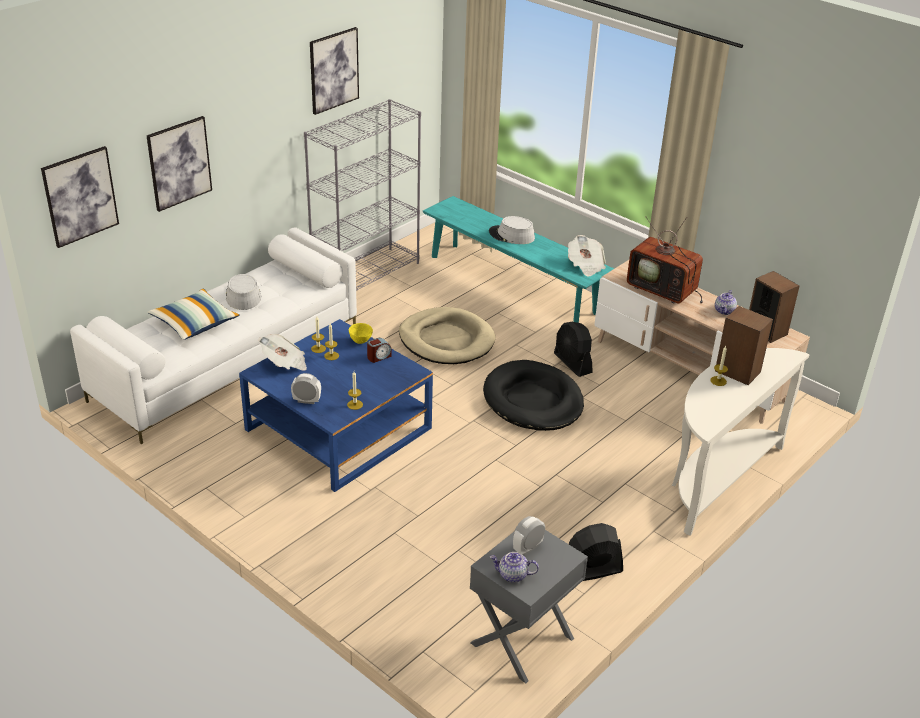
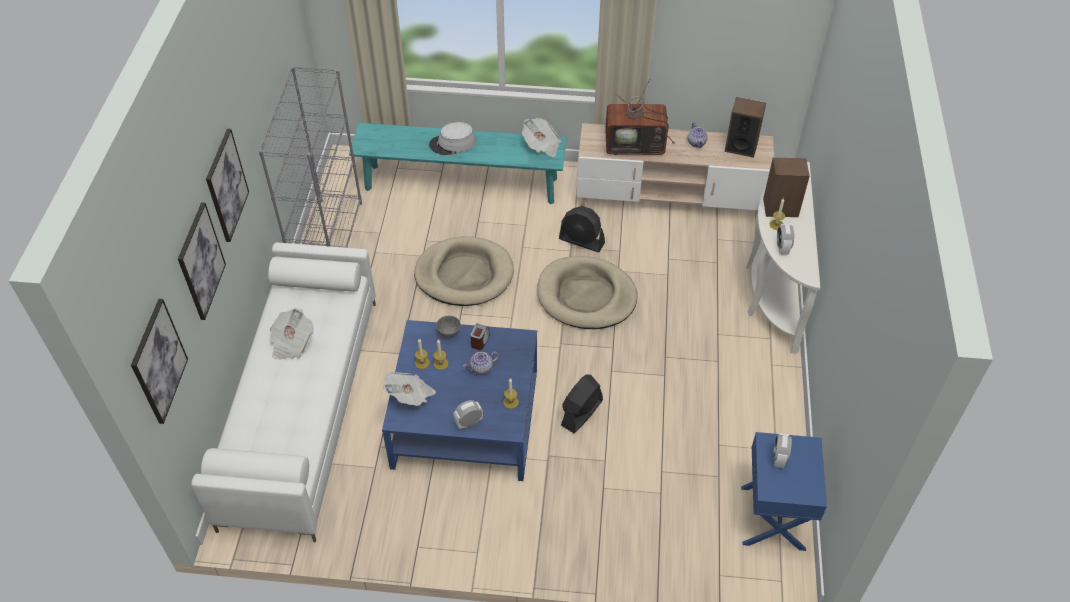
camera: 35 degrees left, 15 degrees up
(195, 323) = (281, 400): pillow -> none
(243, 295) = (291, 343): grey hat -> newspaper
(333, 70) = (255, 72): picture -> picture (226, 185)
(361, 341) = (449, 333): yellow bowl -> grey bowl
(512, 575) = (792, 489): teapot -> teapot (481, 369)
(523, 641) = (774, 518): grey nightstand -> blue nightstand
(533, 400) = (586, 296): black dog bed -> beige dog bed
(591, 570) = (763, 427): black fan -> black fan (581, 413)
(704, 398) = (782, 248): none -> alarm clock

